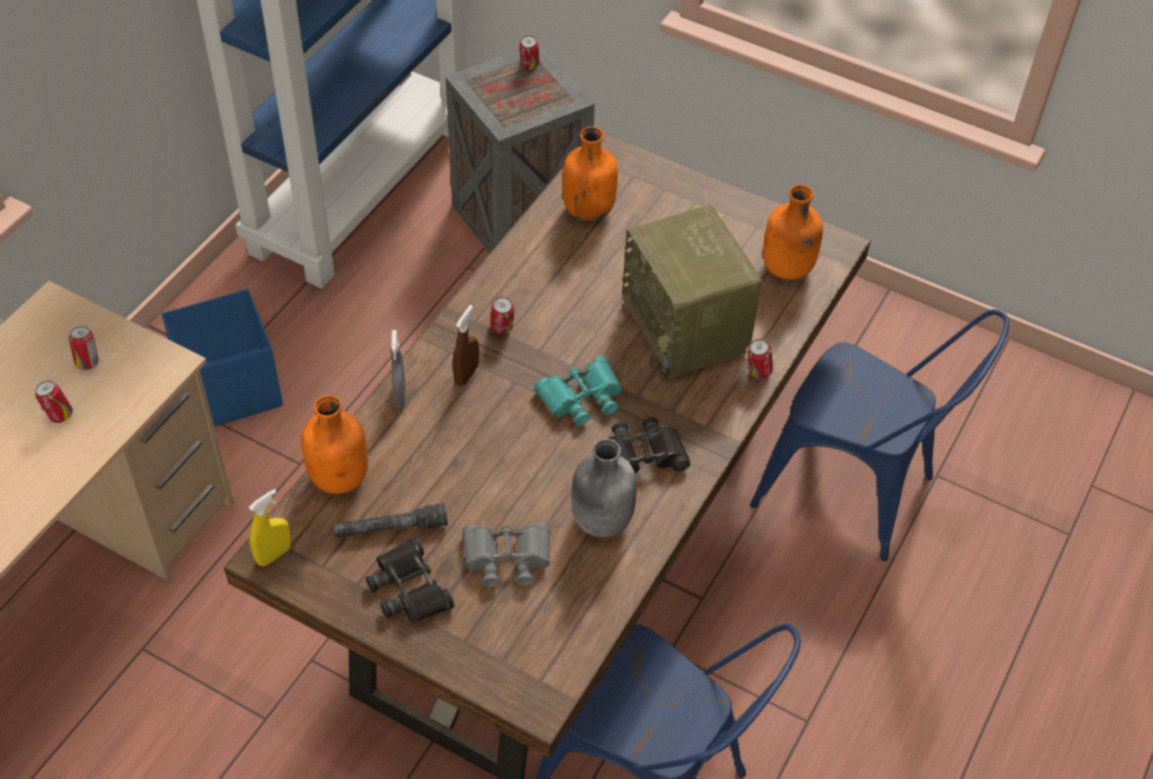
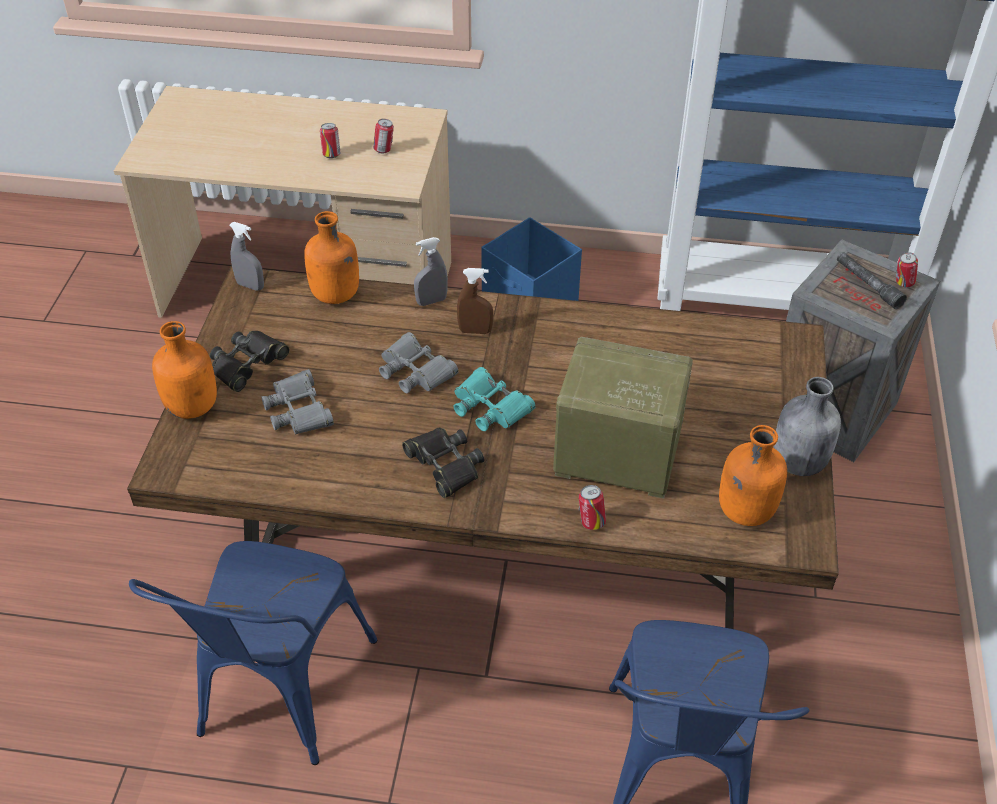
camera: 70 degrees right, 5 degrees down
(274, 555) = (250, 286): yellow spray bottle -> grey spray bottle
(391, 528) = (299, 336): grey flashlight -> grey flashlight (867, 285)
(499, 441) = (415, 370): none -> grey binoculars
(502, 329) = (537, 337): can -> none
(588, 209) = (716, 349): orange bottle -> orange bottle (193, 406)
(600, 520) = (361, 456): grey bottle -> grey bottle (797, 462)
(687, 328) = (614, 455): radio -> radio turned 60 degrees clockwise

